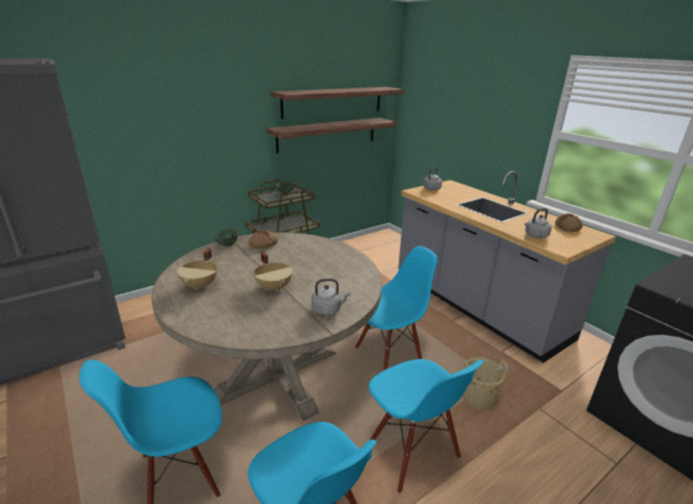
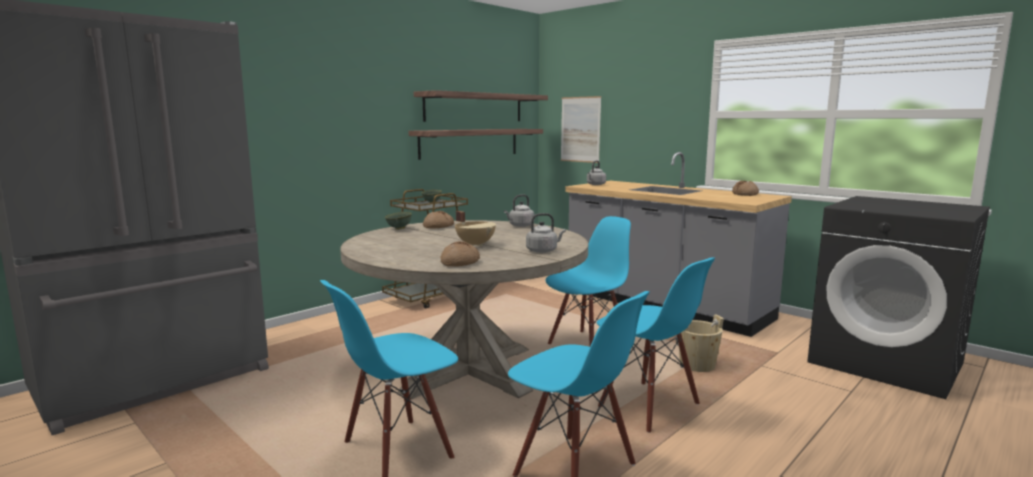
camera: 10 degrees left, 15 degrees down
(201, 285) = (394, 248): beige cooking pot -> none
(239, 327) = (460, 262): none -> bread
(432, 124) = (580, 129): none -> picture
(535, 236) = (718, 198): grey kettle -> grey kettle (520, 225)

